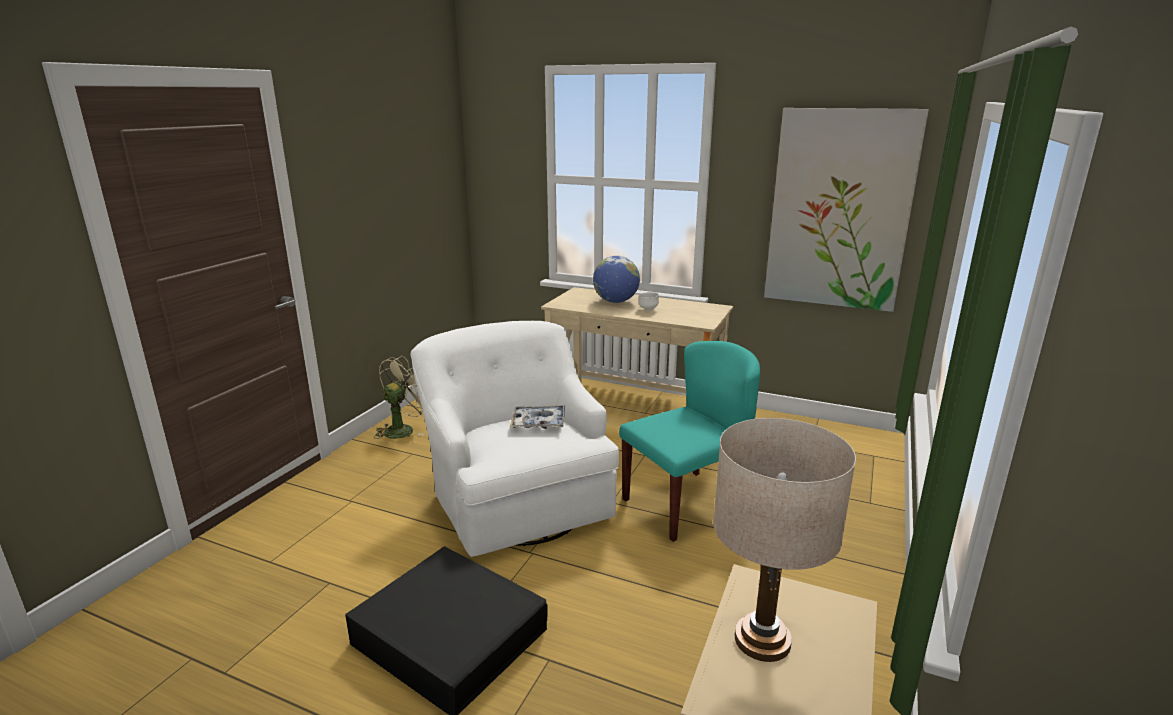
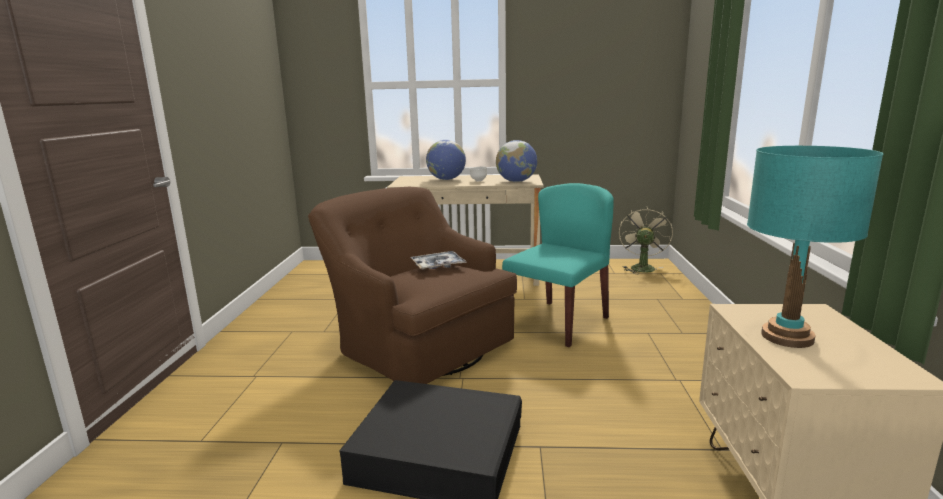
camera: 20 degrees left, 5 degrees down
(403, 429) = (268, 316): beige fan -> beige fan (641, 267)
(517, 498) = (417, 344): white armchair -> brown armchair
(689, 318) = (516, 181): none -> globe
(761, 640) = (786, 337): beige table lamp -> turquoise table lamp
(839, 210) = (608, 92): picture -> none

